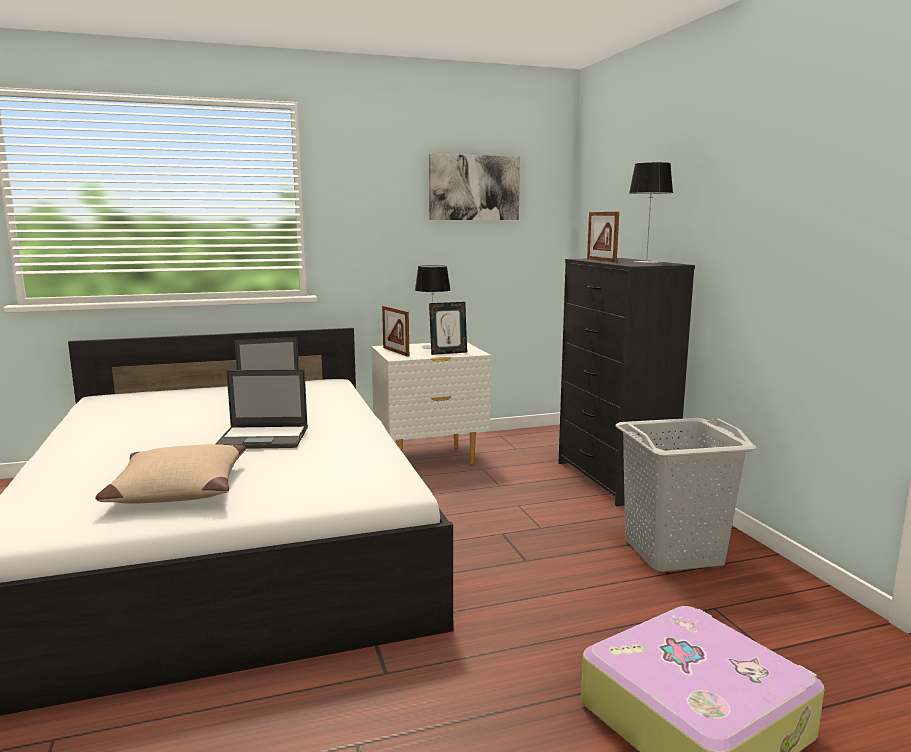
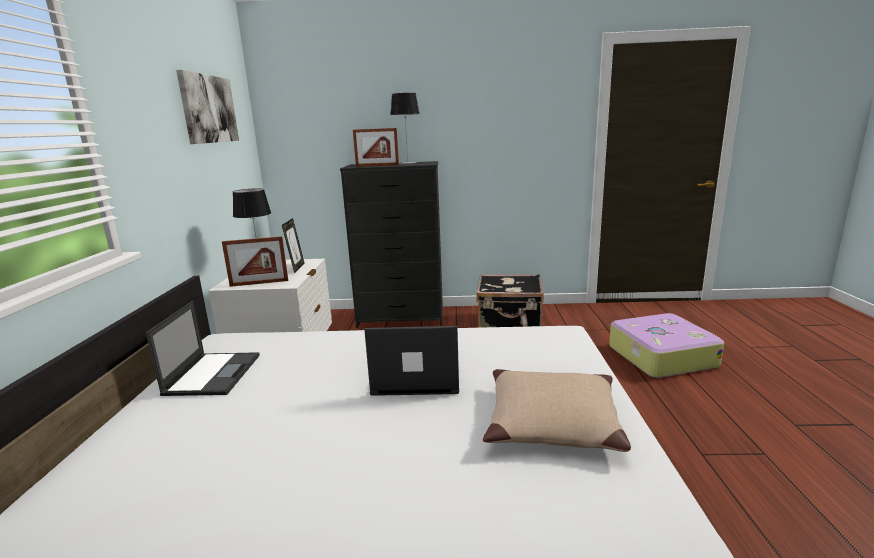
camera: 70 degrees left, 5 degrees up
(264, 438) = (415, 377): laptop -> laptop turned 105 degrees counterclockwise
(674, 553) = (510, 325): grey laundry basket -> black suitcase

